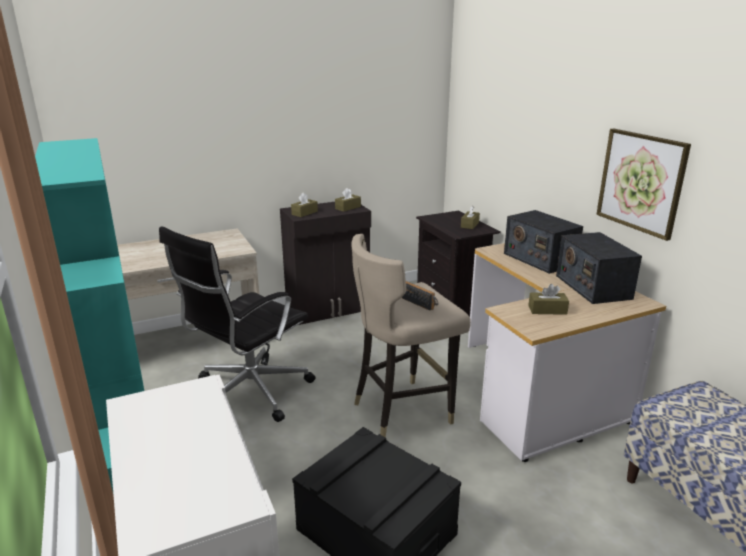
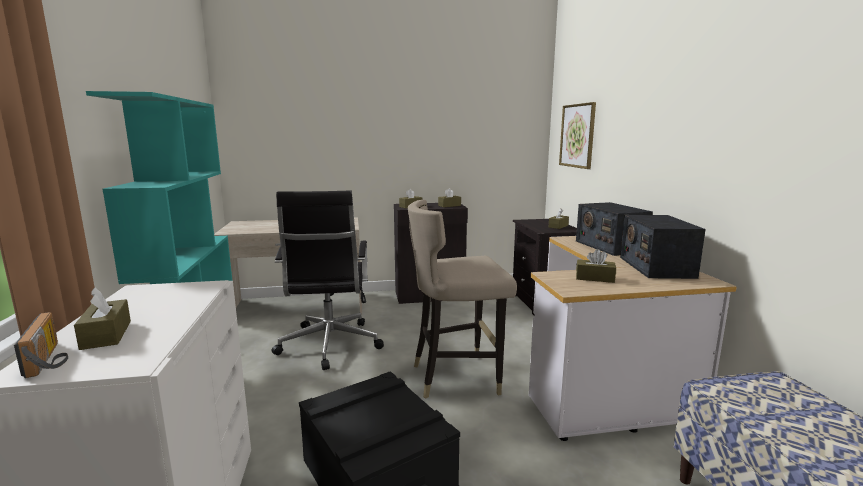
camera: 15 degrees right, 10 degrees down
(172, 474) = (106, 335): none -> brown tissue box
(248, 392) = (329, 346): black office chair -> black office chair turned 60 degrees counterclockwise
(421, 302) = (472, 266): radio -> radio (51, 358)
(641, 182) = (708, 158): picture -> picture (577, 136)

